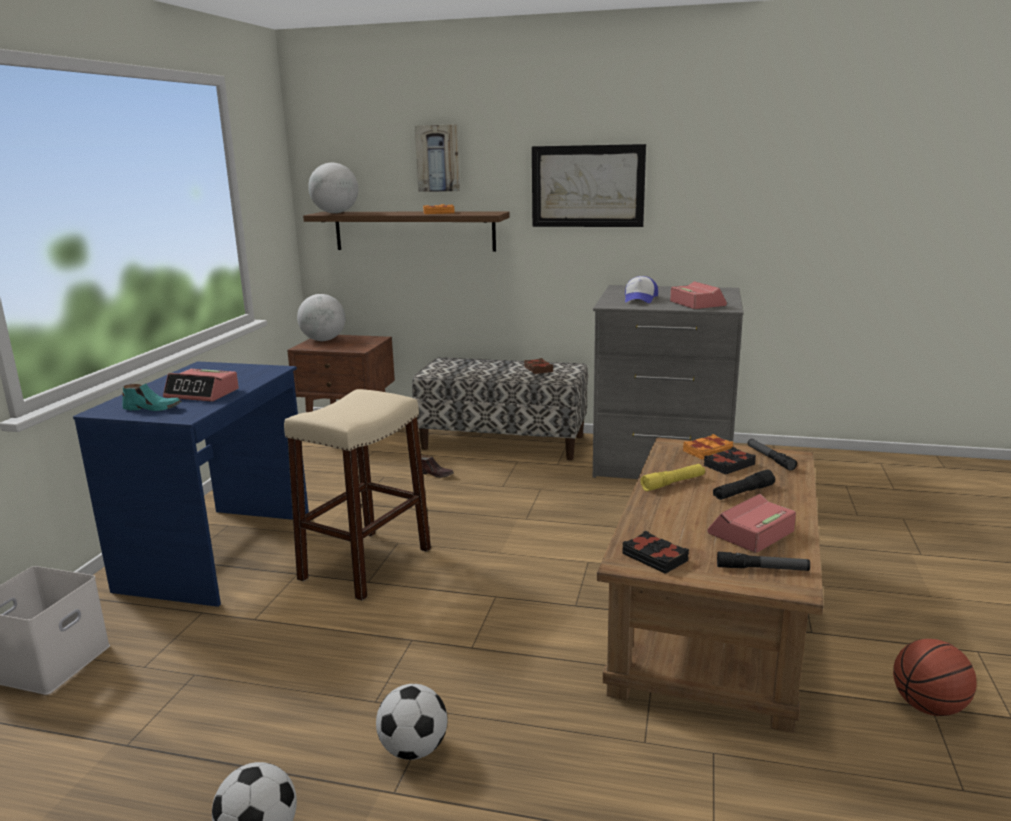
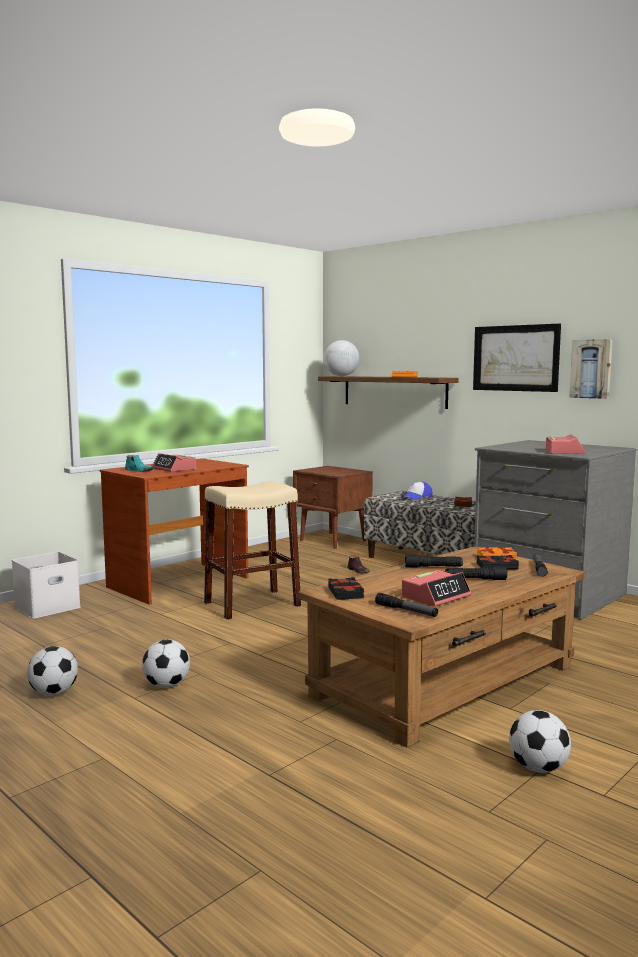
camera: 30 degrees right, 10 degrees down
(220, 553) = (179, 583): blue desk -> brown desk
(323, 340) = (324, 468): globe -> none
(438, 158) = (413, 337): picture -> picture (591, 369)
(640, 299) = (525, 447): cap -> cap (417, 497)
(673, 483) = (433, 567): yellow flashlight -> black flashlight
(750, 533) = (436, 596): alarm clock -> alarm clock turned 150 degrees clockwise
(928, 707) = (538, 768): basketball -> football

